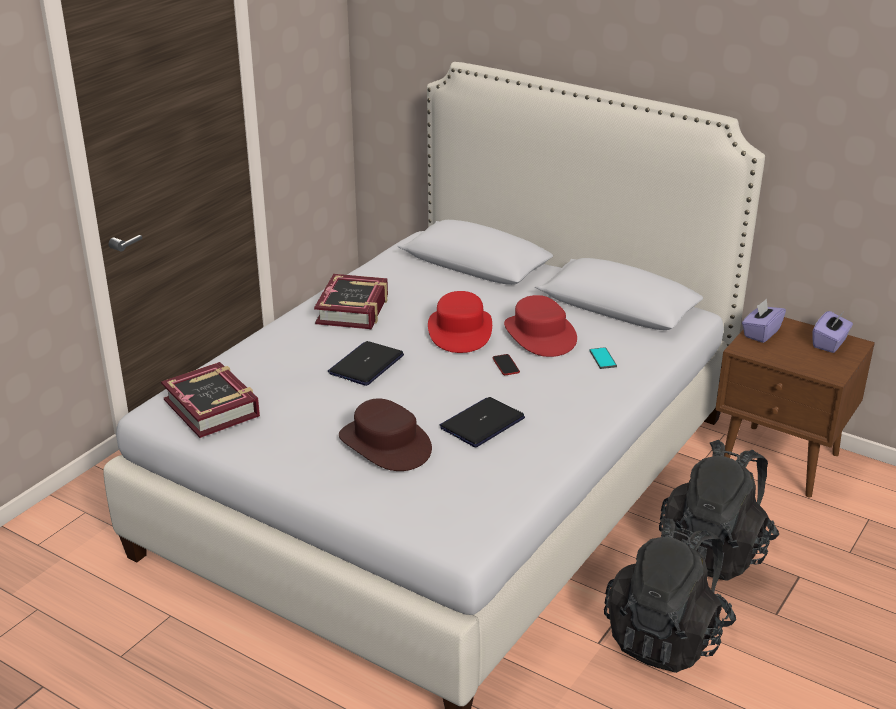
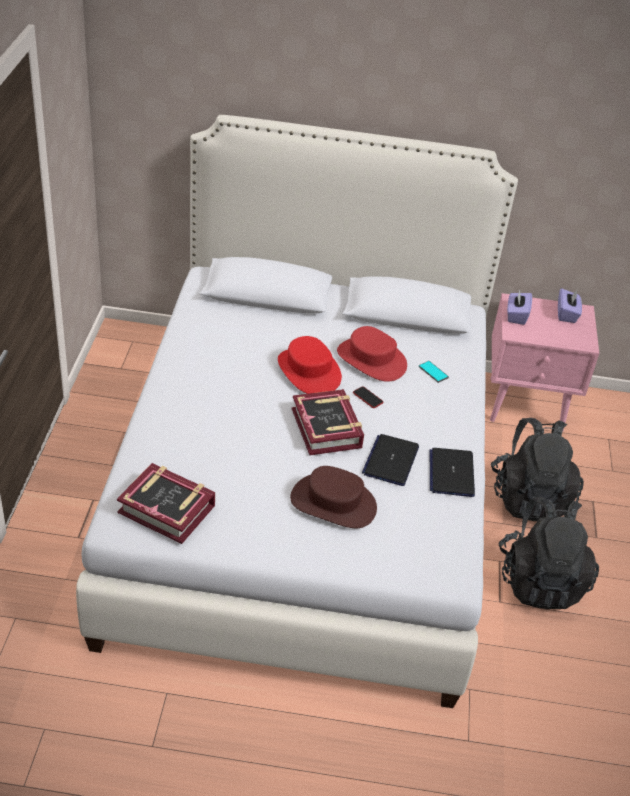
camera: 30 degrees left, 10 degrees up
(353, 309) = (204, 370): book -> book (327, 428)
(366, 364) = (261, 427): laptop -> laptop (451, 473)
(781, 461) = (527, 405): brown nightstand -> pink nightstand

